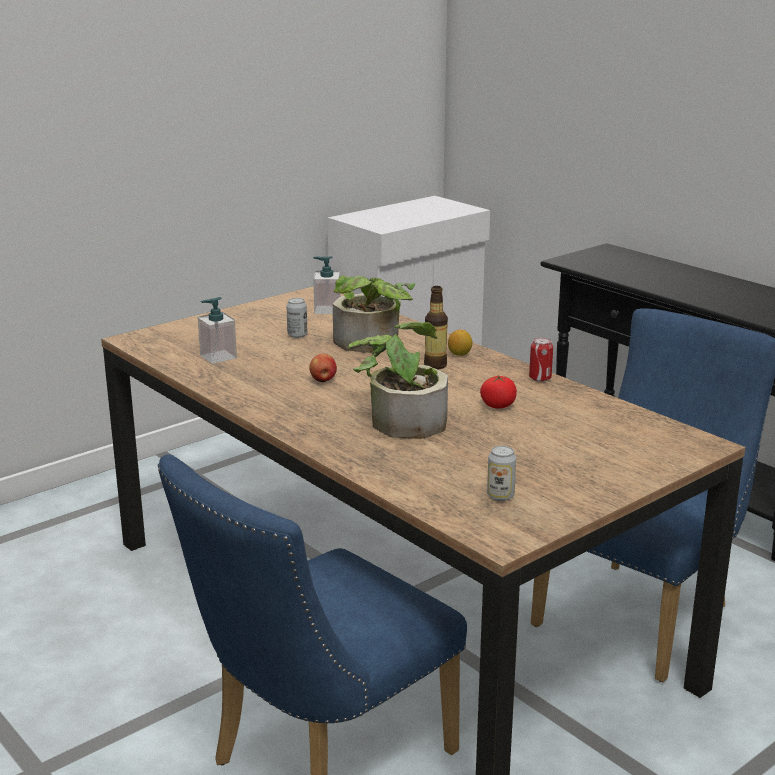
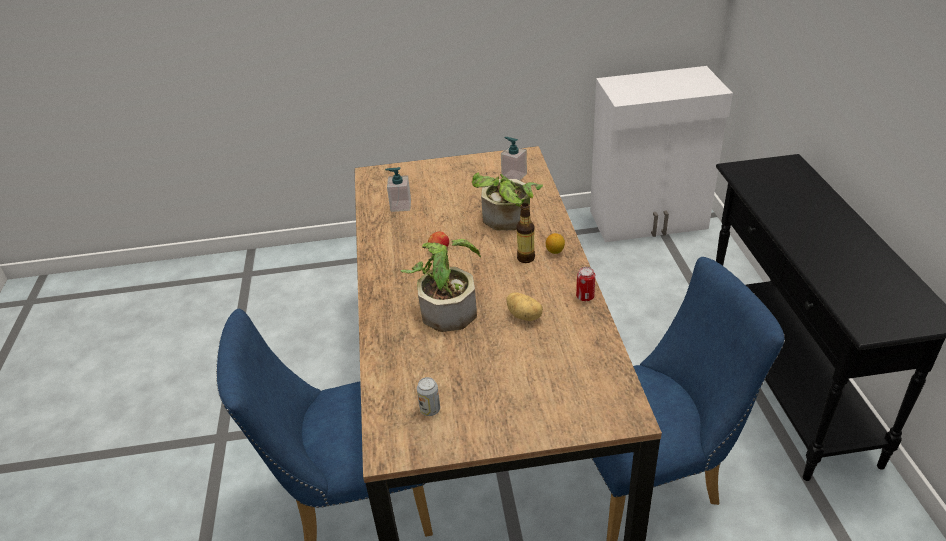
camera: 35 degrees right, 15 degrees up
(297, 335) = (468, 197): can -> none
(498, 405) = (524, 316): tomato -> potato

